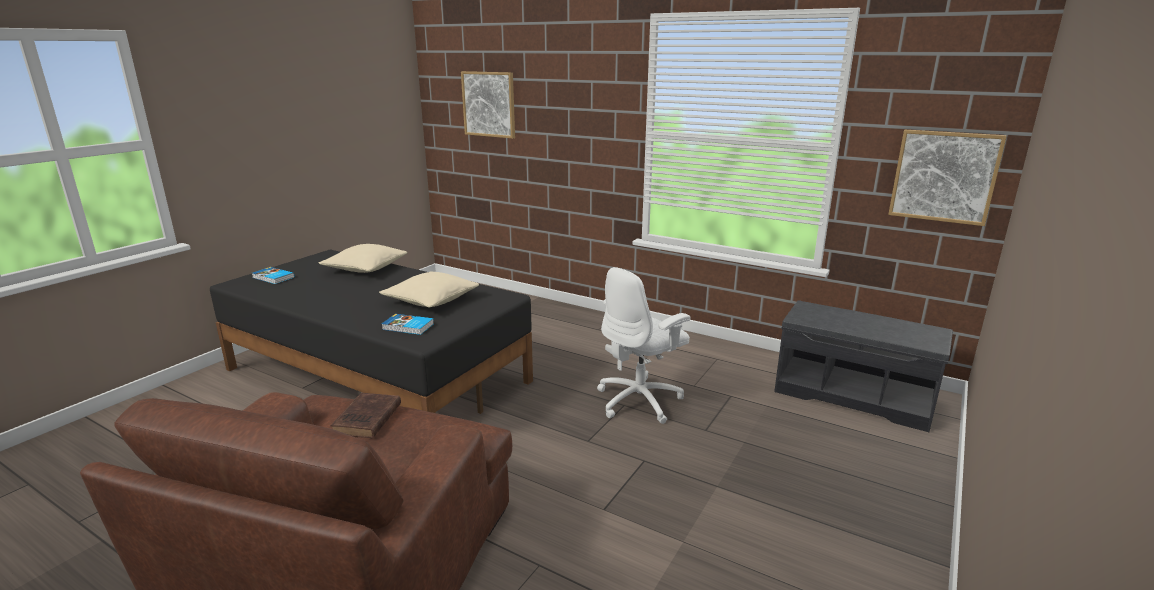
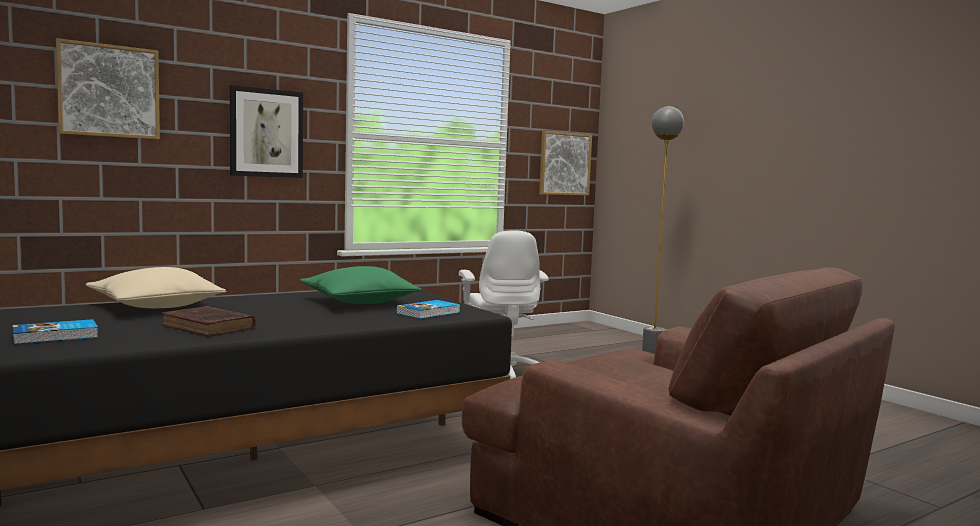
camera: 65 degrees left, 15 degrees down
(366, 420) = (594, 367): brown book -> brown book (210, 327)
(431, 300) = (359, 302): beige pillow -> green pillow
(581, 133) = (266, 133): none -> picture
(854, 396) = (564, 335): grey bench -> none
(876, 469) = (653, 352): none -> grey floor lamp

